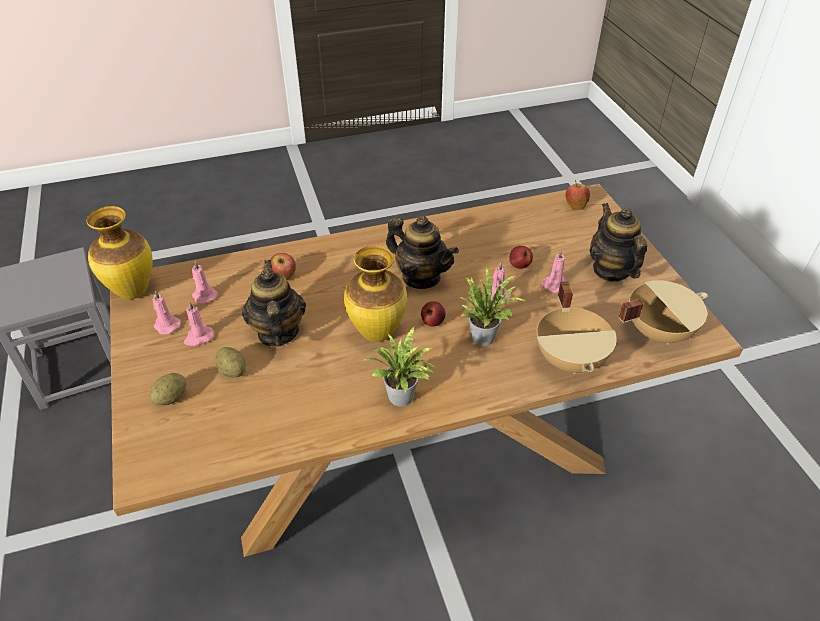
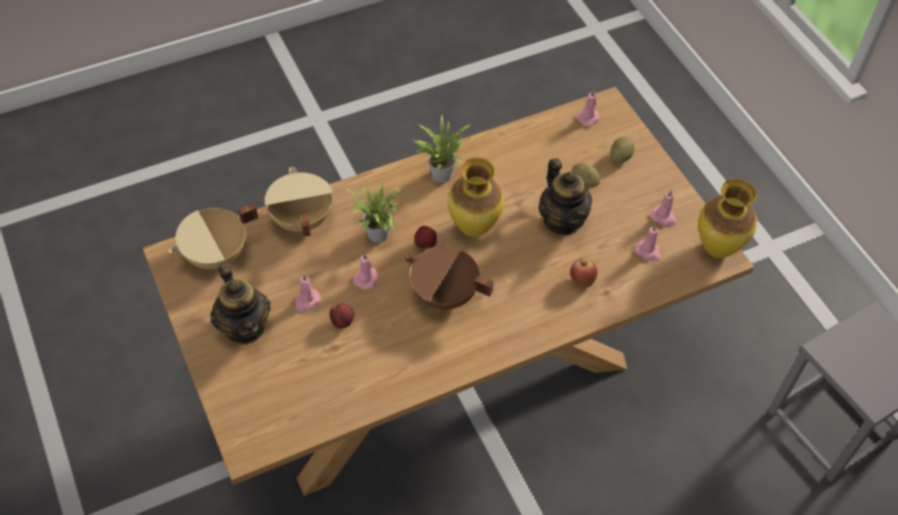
camera: 170 degrees right, 10 degrees up
(198, 337) = (628, 208): pink candle -> pink candle (588, 117)
(421, 277) = (444, 295): teapot -> brown cooking pot
(575, 206) = (270, 427): apple -> none

